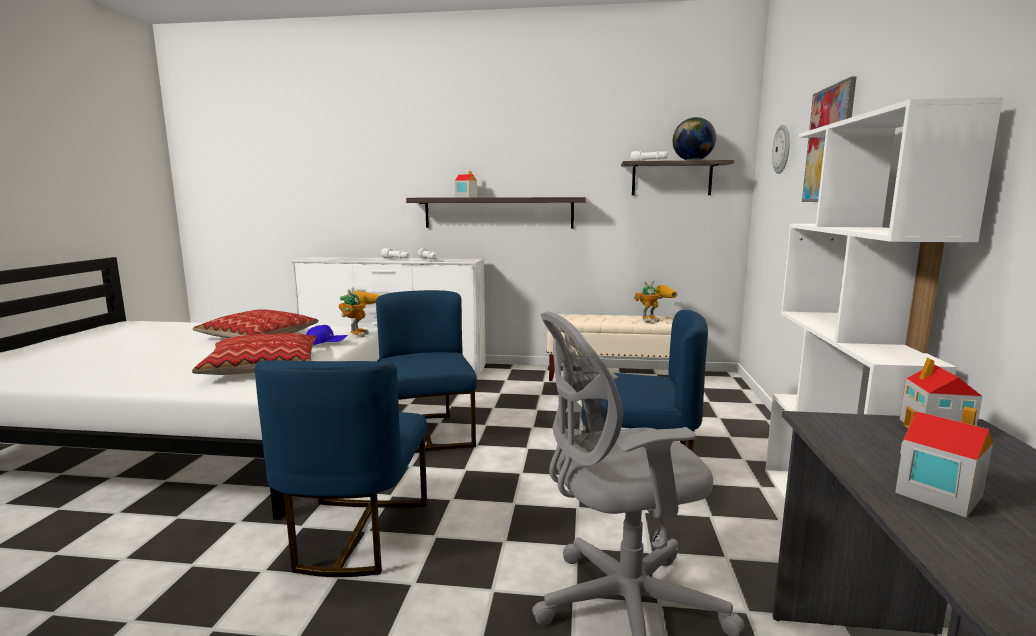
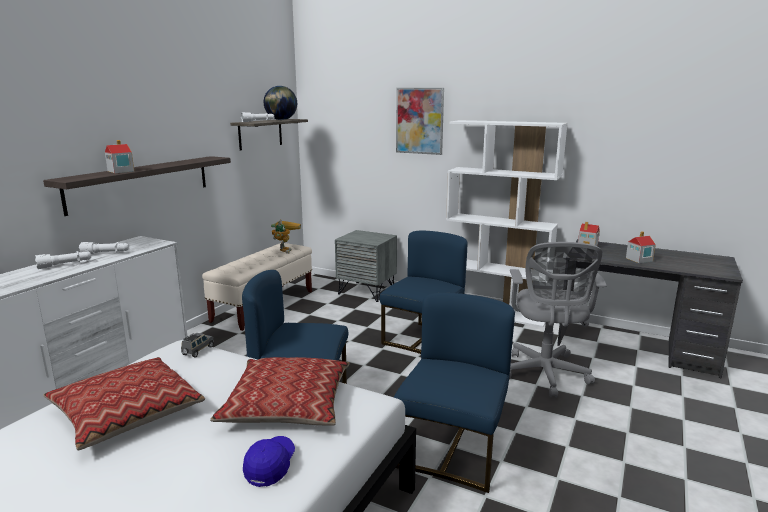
camera: 70 degrees left, 5 degrees up
(326, 344) = (228, 369): blue cap -> blue cap (270, 466)
(355, 535) = (453, 451): blue chair -> blue chair turned 90 degrees counterclockwise
(358, 333) = (198, 351): toy robot -> grey toy car
(736, 412) = (367, 292): none -> grey nightstand
(782, 149) = (350, 115): wall clock -> none

